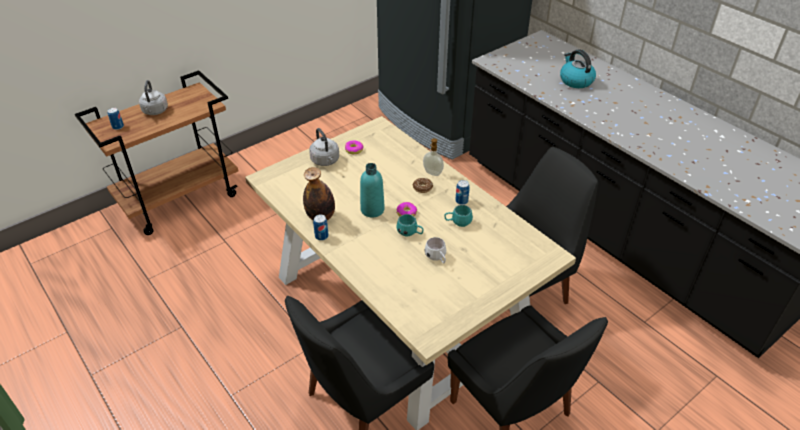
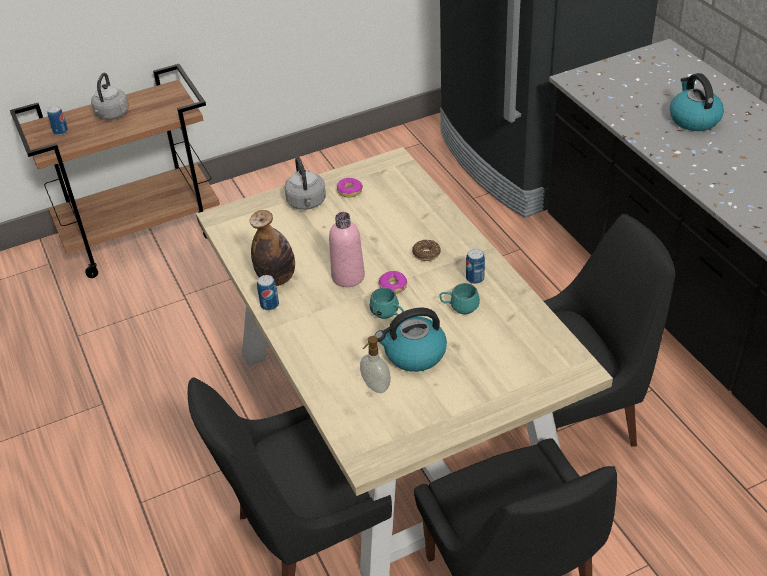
camera: 15 degrees right, 0 degrees up
(372, 210) = (348, 276): turquoise bottle -> pink bottle
(432, 173) = (447, 235): soap dispenser -> soap dispenser (375, 387)
(437, 258) = (414, 354): white mug -> kettle

